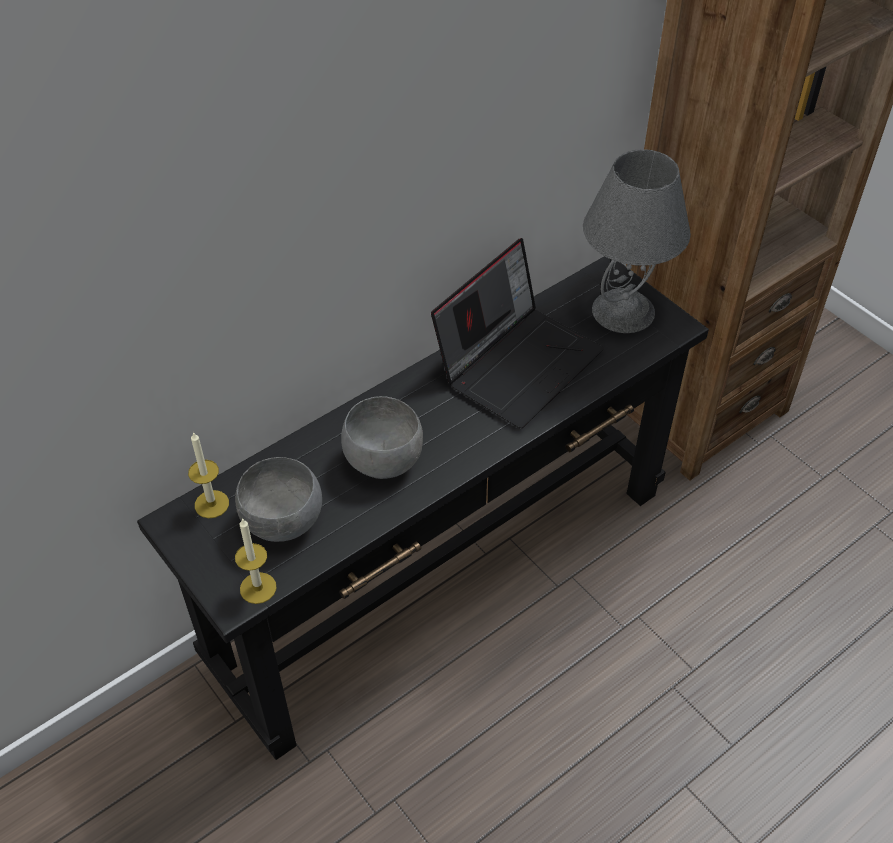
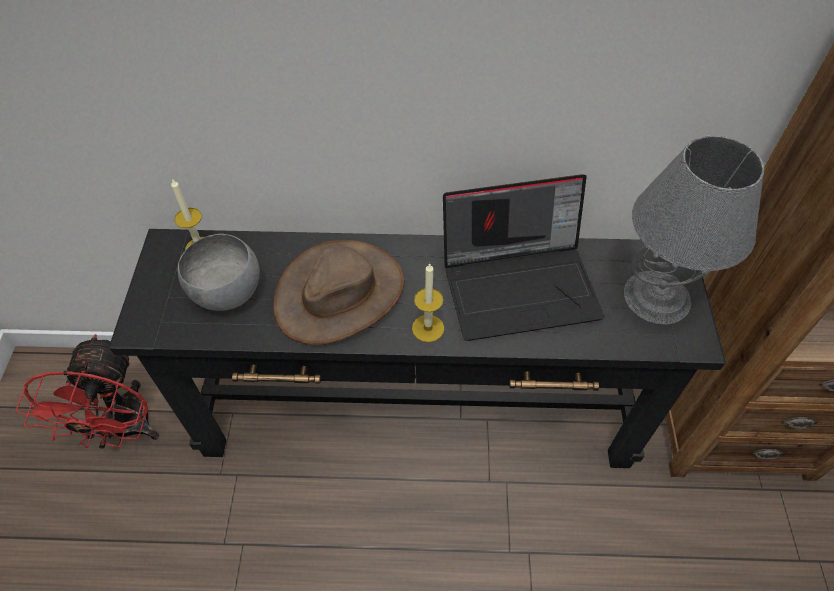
camera: 40 degrees right, 5 degrees up
(164, 802) = (124, 431): none -> red fan
(258, 588) = (162, 329): candle -> candle (428, 328)
(382, 460) = (339, 293): grey bowl -> brown hat

